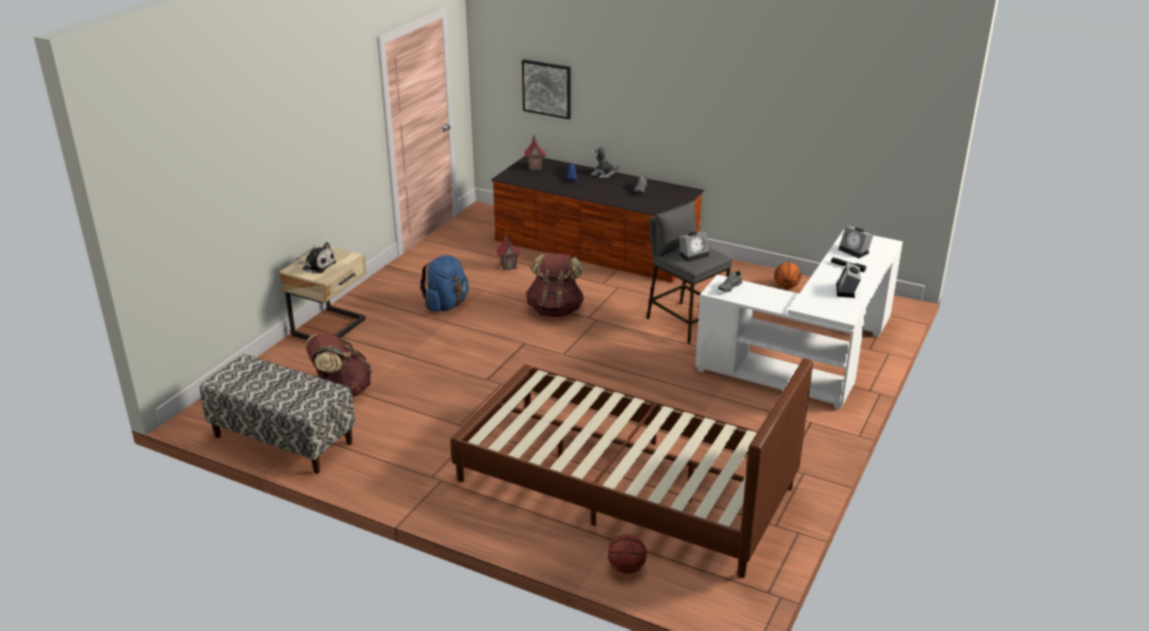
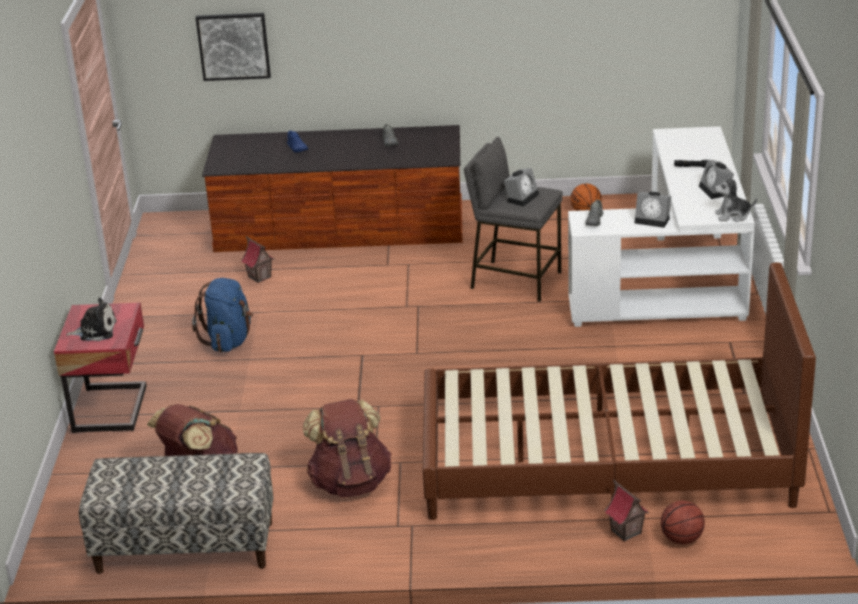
camera: 25 degrees left, 0 degrees up
(331, 328) = (113, 409): beige nightstand -> red nightstand
(534, 168) = (241, 148): toy house -> toy house (625, 532)
(555, 310) = (362, 309): brown backpack -> brown backpack (350, 482)
(603, 174) = (329, 136): plush toy -> plush toy (733, 216)
(855, 251) = (685, 148): alarm clock -> alarm clock (653, 220)

